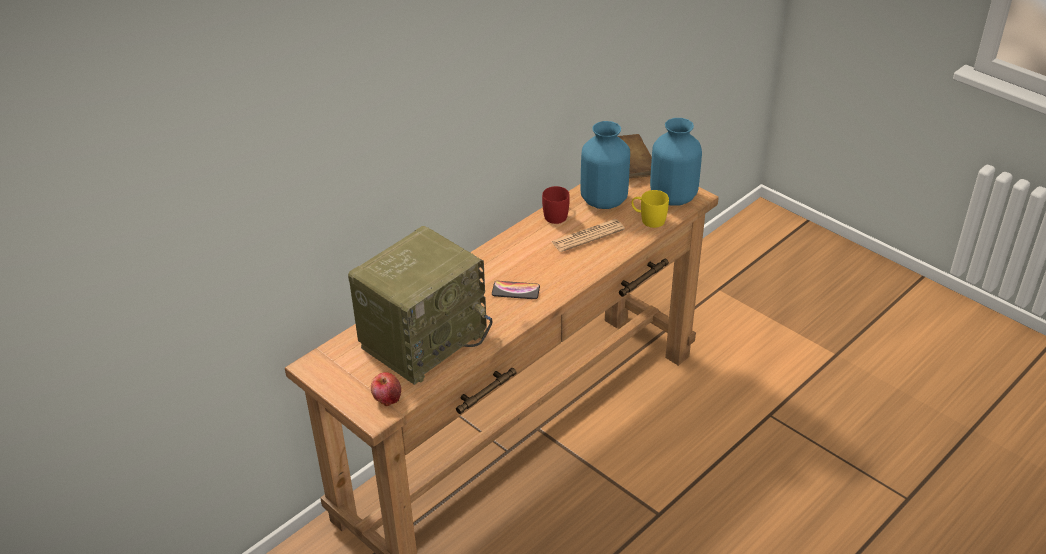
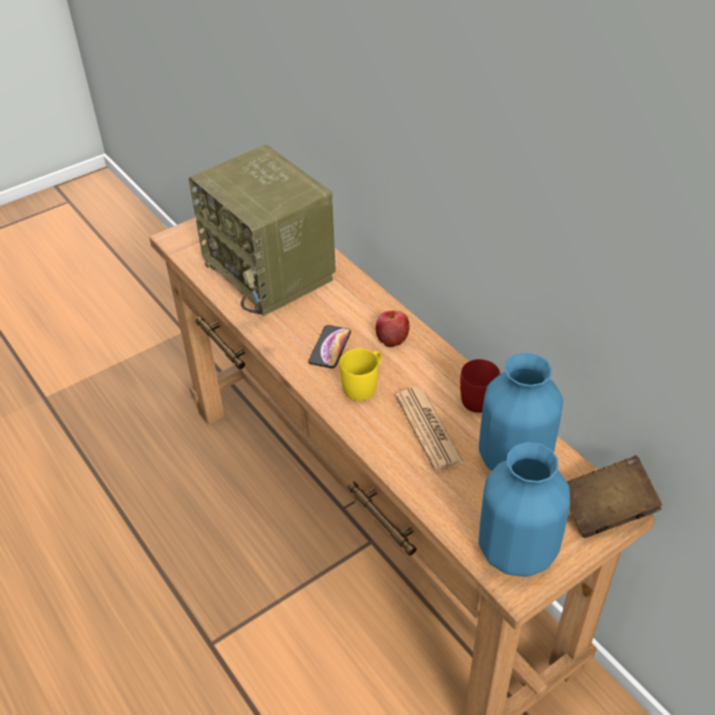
camera: 100 degrees right, 5 degrees up
(387, 398) = (194, 245): apple -> apple (392, 338)
(648, 219) = (458, 506): yellow mug -> yellow mug (364, 385)

